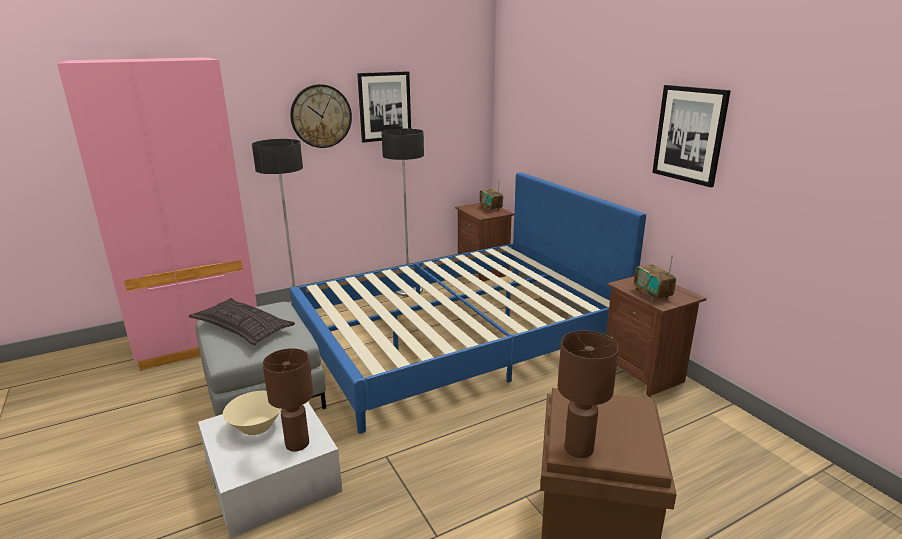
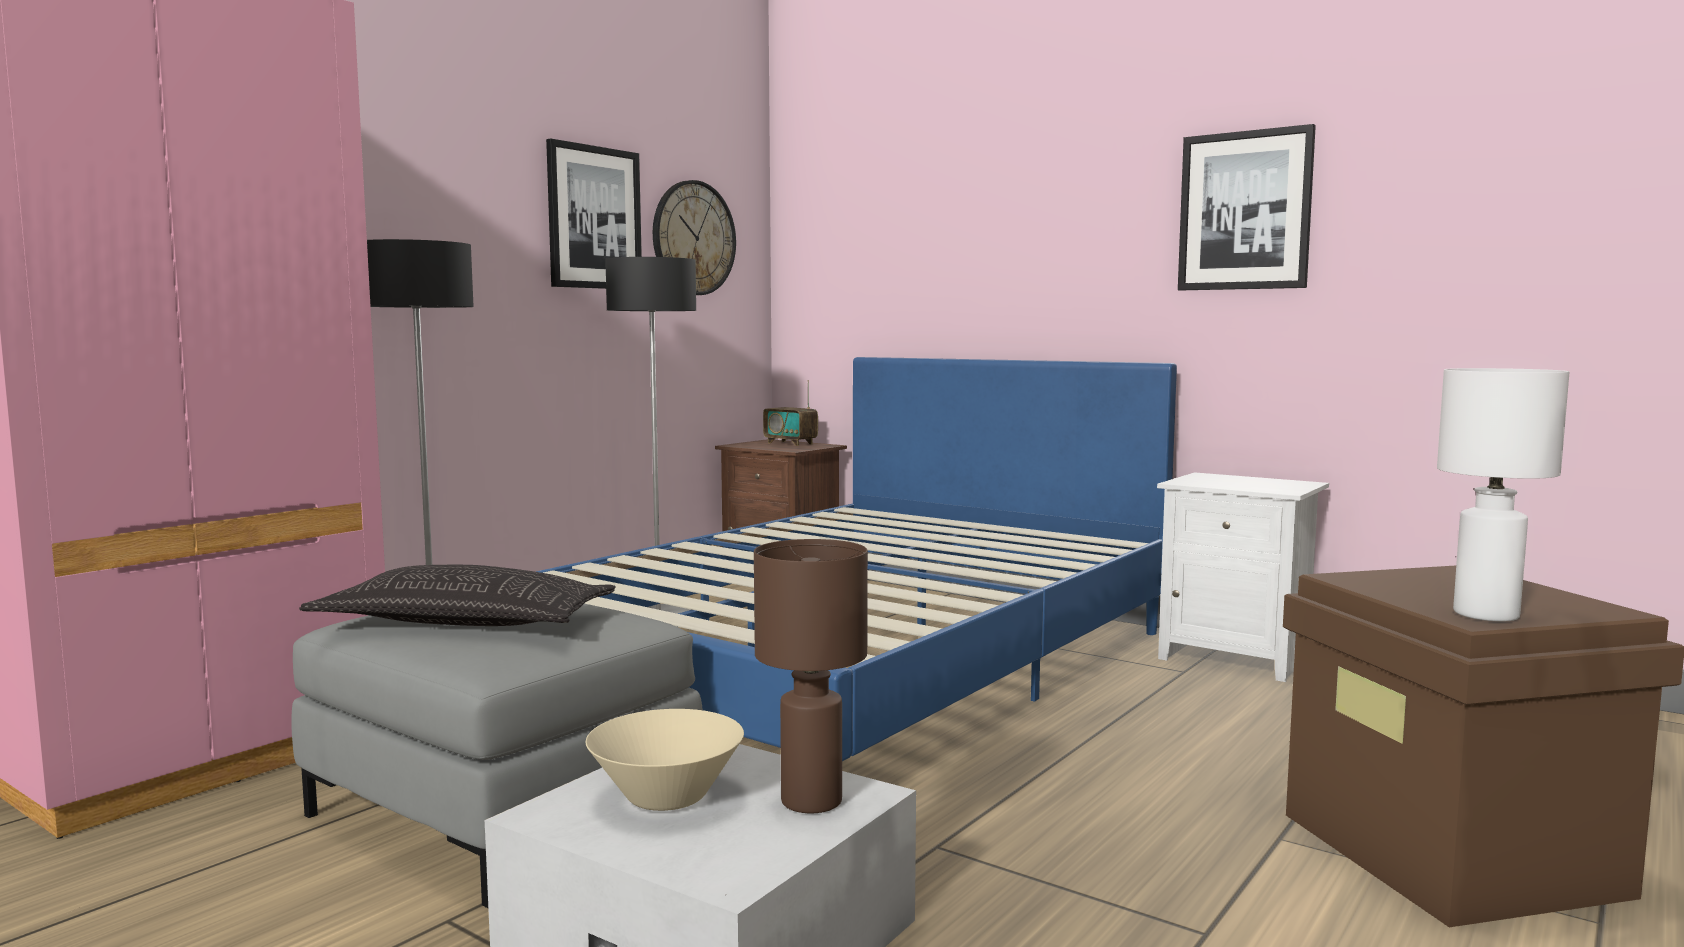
camera: 25 degrees left, 15 degrees down
(321, 116) = (475, 218): wall clock -> wall clock (693, 238)
(578, 448) = (1484, 615): brown table lamp -> white table lamp
(644, 373) = (1235, 658): brown nightstand -> white nightstand
(652, 294) = (1249, 486): radio -> none

